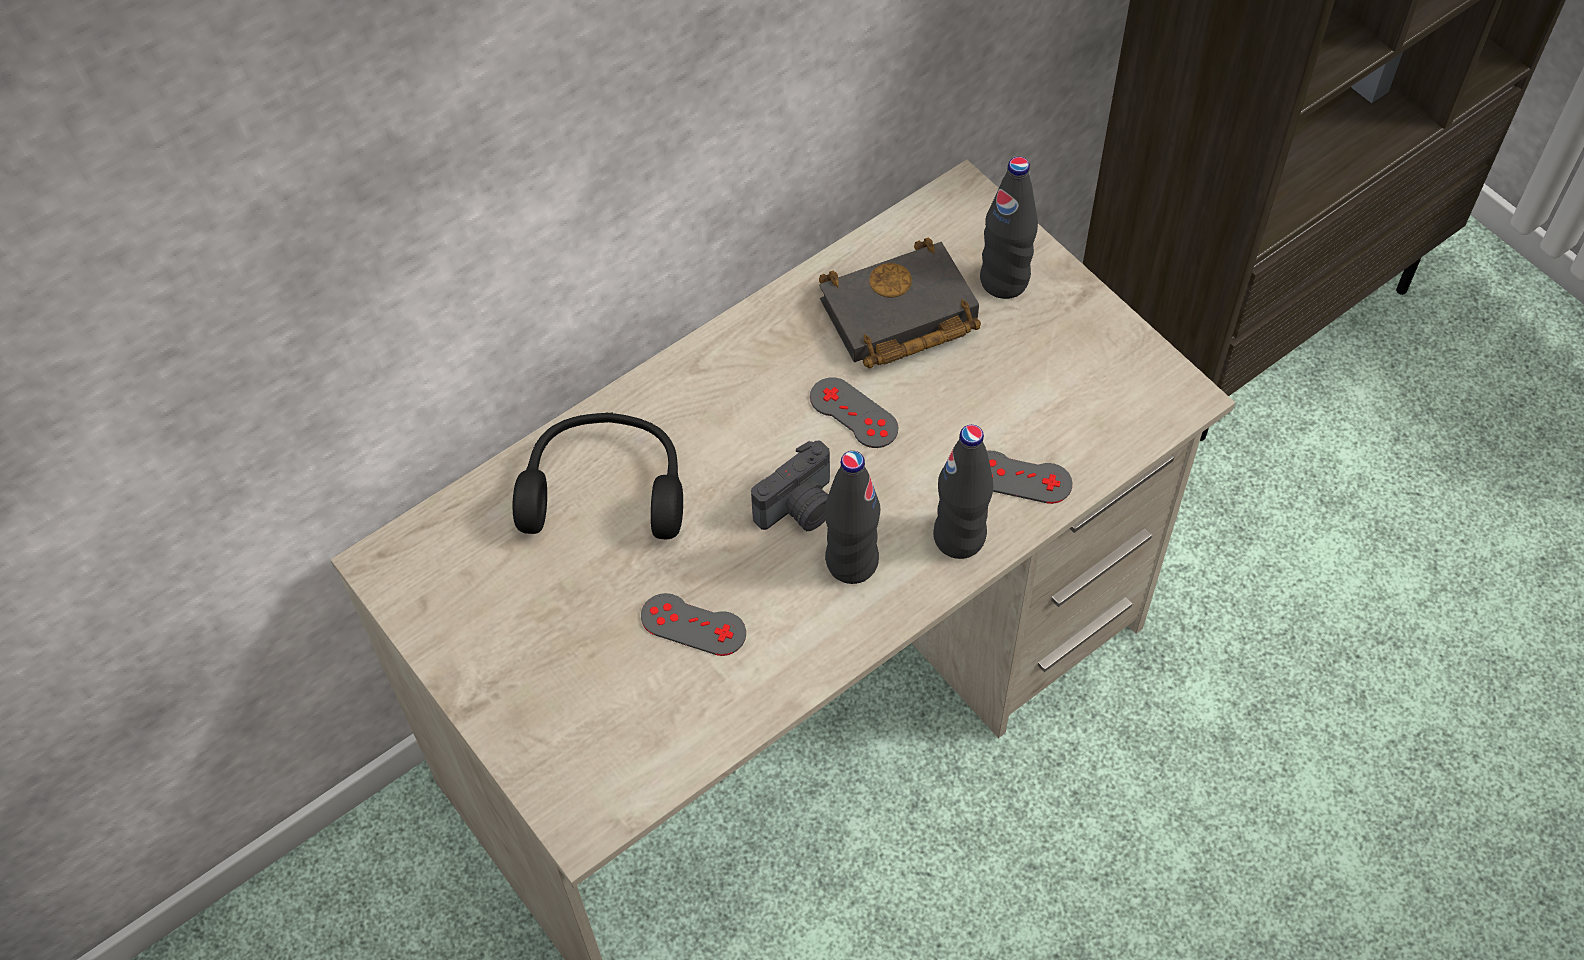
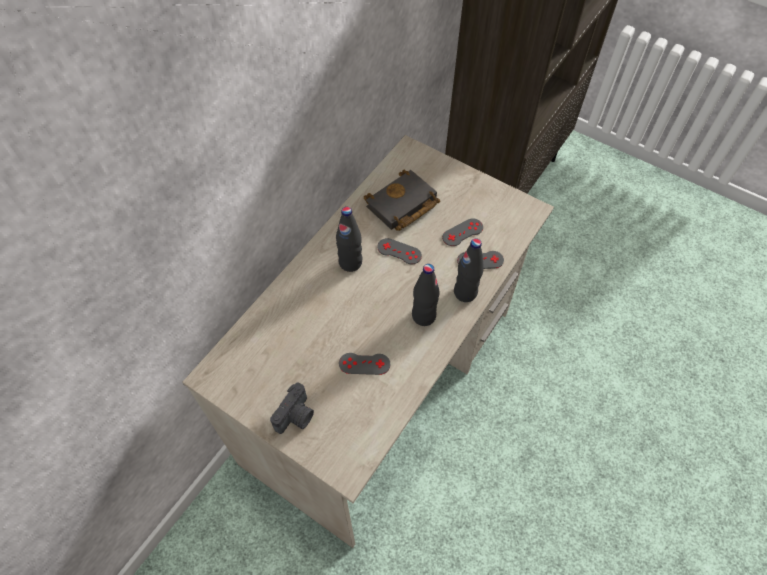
camera: 20 degrees left, 0 degrees up
(605, 488) = (301, 313): black headphones -> none
(800, 508) = (392, 298): camera -> camera (296, 416)
(1004, 281) = (440, 180): black bottle -> black bottle (350, 262)
(1006, 407) = (462, 232): none -> grey game controller

